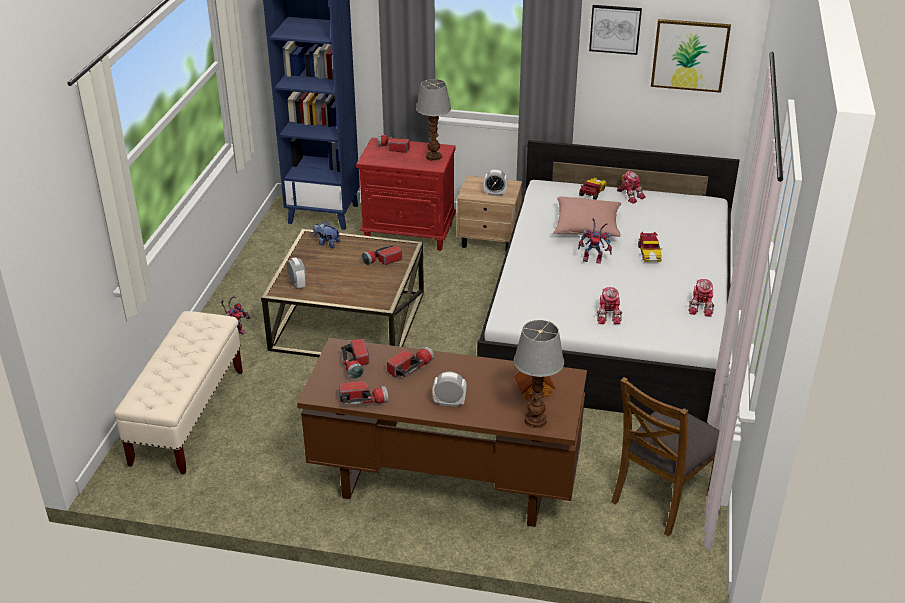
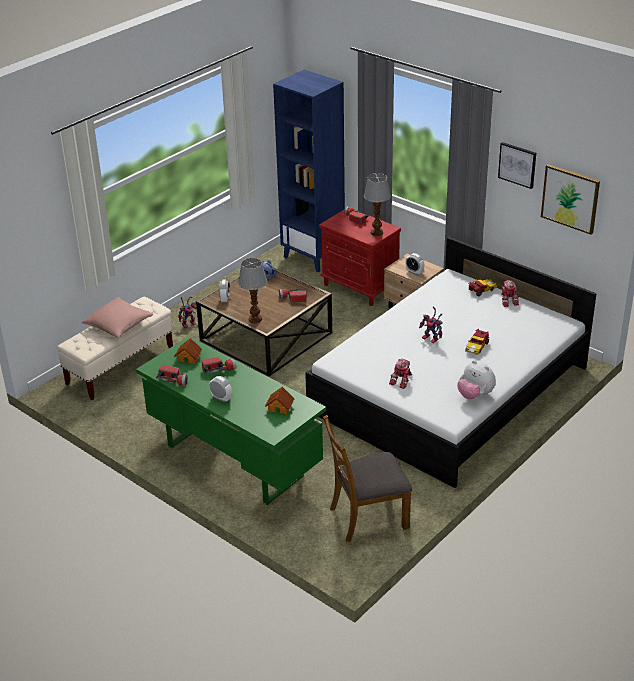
camera: 30 degrees right, 0 degrees up
(356, 365) = (189, 357): flashlight -> toy house
(444, 487) = (233, 461): brown desk -> green desk
(534, 420) = (261, 426): table lamp -> table lamp (254, 319)
(587, 227) = (450, 314): pink pillow -> pink pillow (118, 325)
(701, 307) = (475, 395): toy robot -> plush toy

